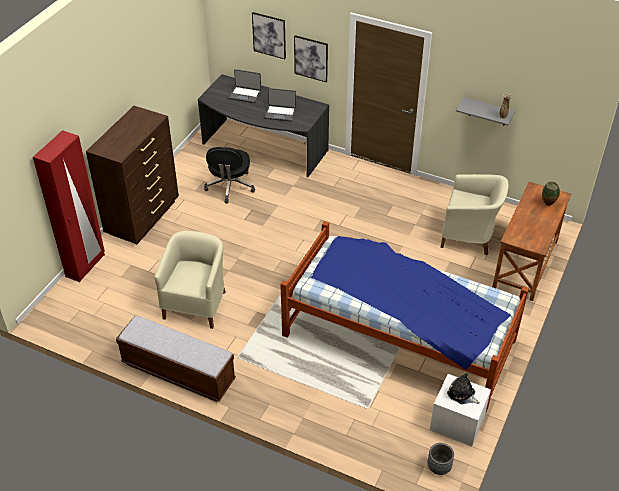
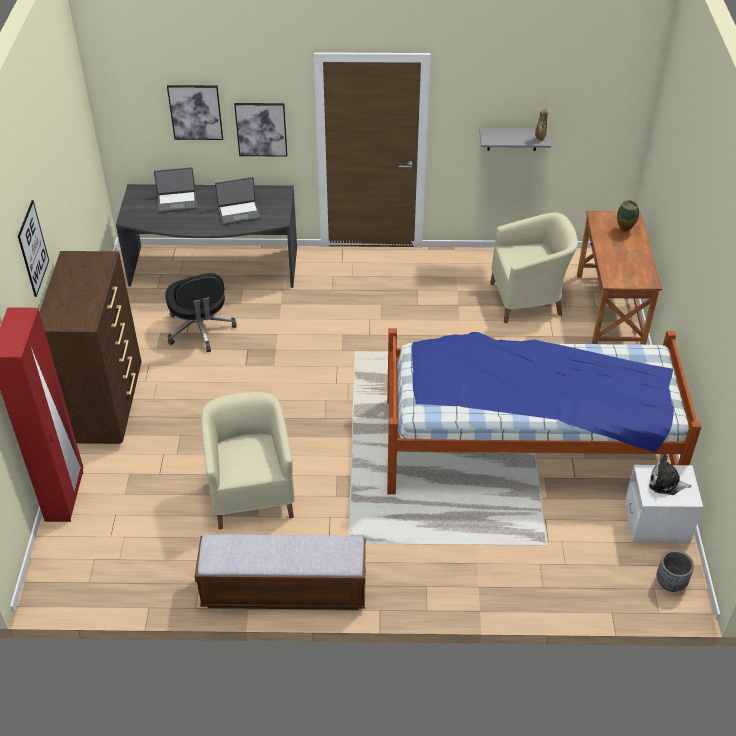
camera: 25 degrees left, 0 degrees up
(105, 98) = (33, 248): none -> picture

